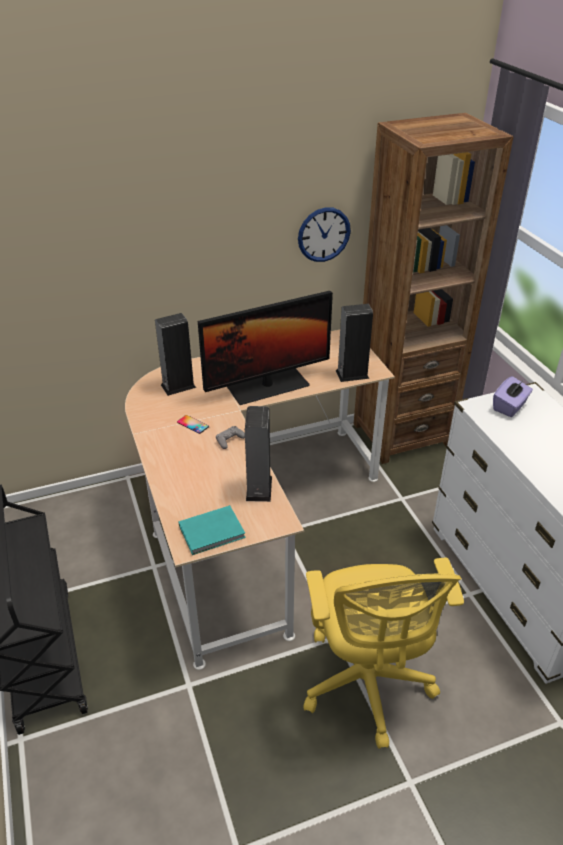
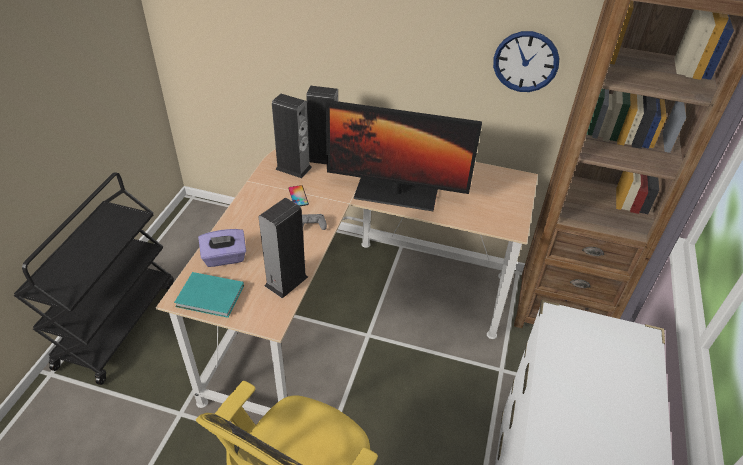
camera: 35 degrees right, 5 degrees up
(352, 374) = (485, 220): speaker -> speaker (293, 168)
(509, 407) = (598, 339): purple tissue box -> purple tissue box (225, 258)

